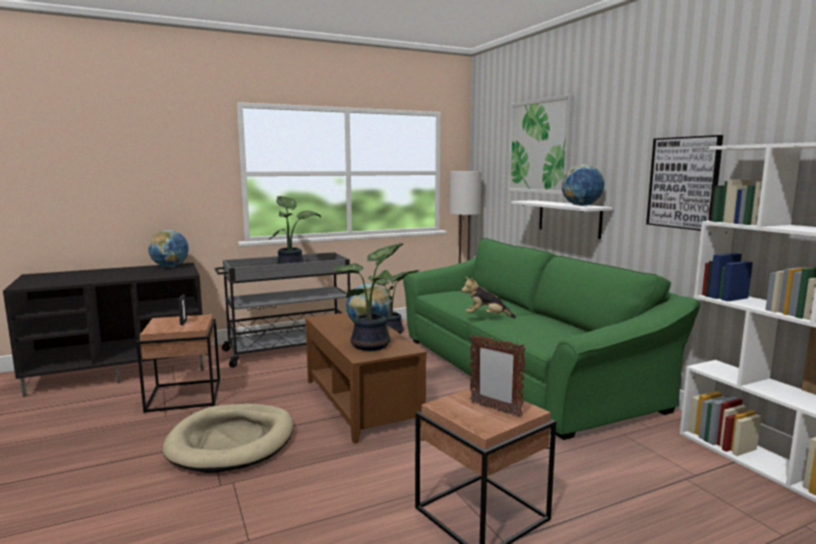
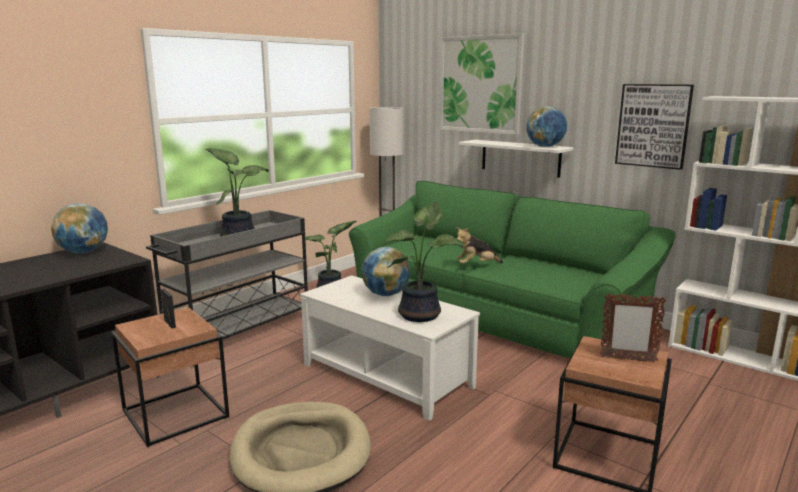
camera: 25 degrees left, 5 degrees up
(361, 402) = (387, 376): brown coffee table -> white coffee table

